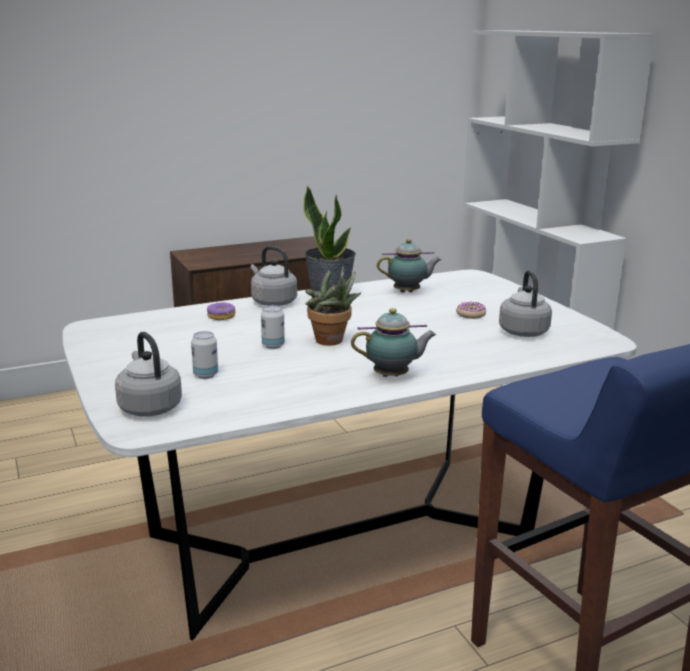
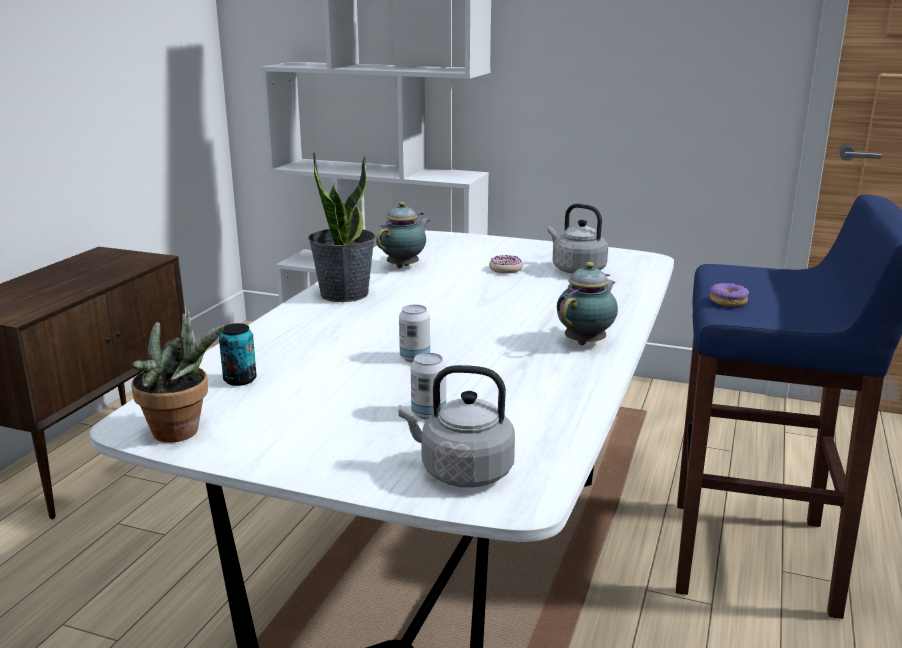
camera: 45 degrees left, 0 degrees up
(171, 323) = (240, 380): none -> can
(221, 316) = (279, 351): donut -> donut (728, 301)
(272, 302) = (295, 317): grey kettle -> none
(332, 342) = (459, 333): potted plant -> potted plant (183, 432)

